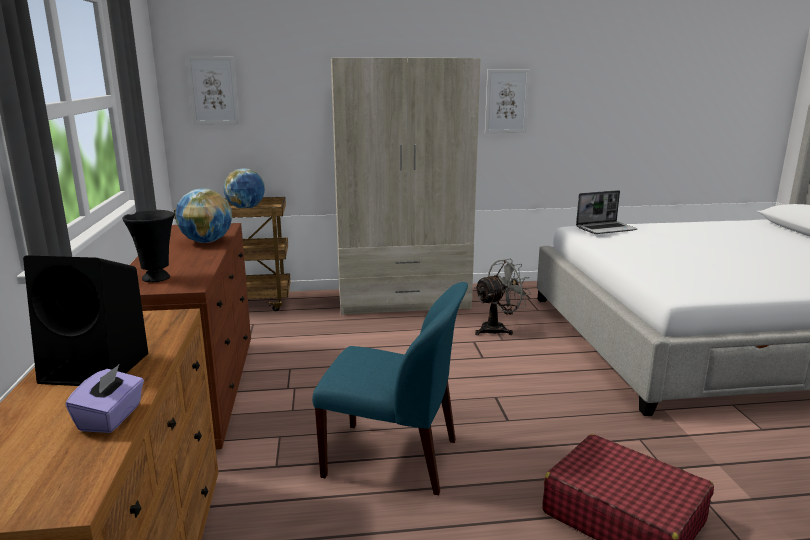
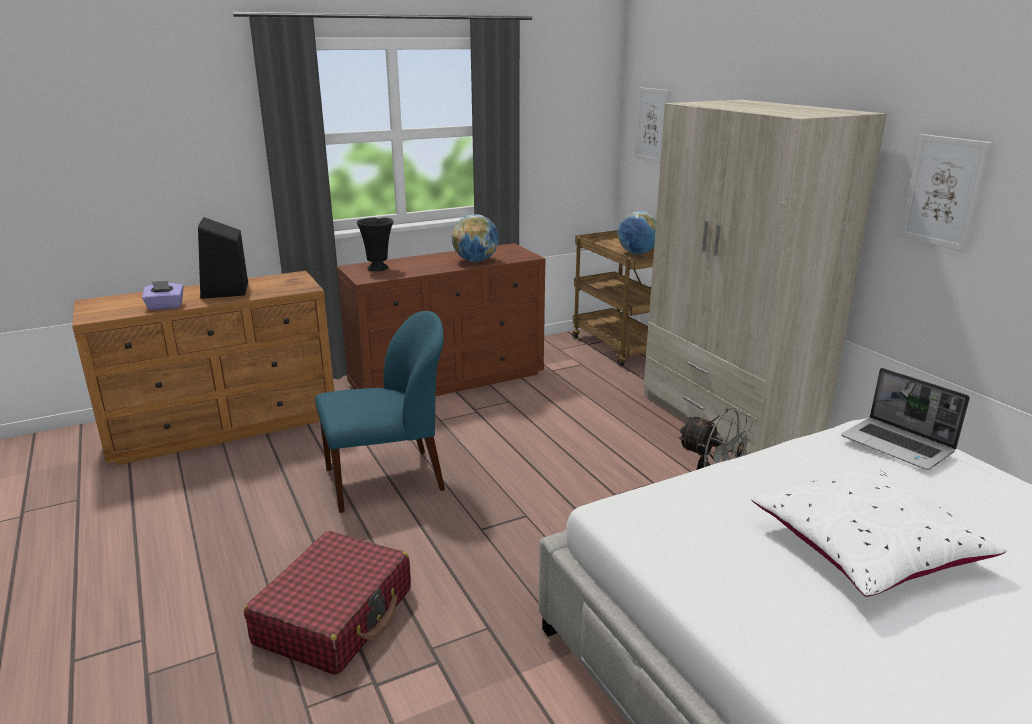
camera: 70 degrees right, 5 degrees up
(394, 458) = (387, 479): blue chair -> blue chair turned 105 degrees counterclockwise
(708, 255) = (867, 549): none -> white pillow

